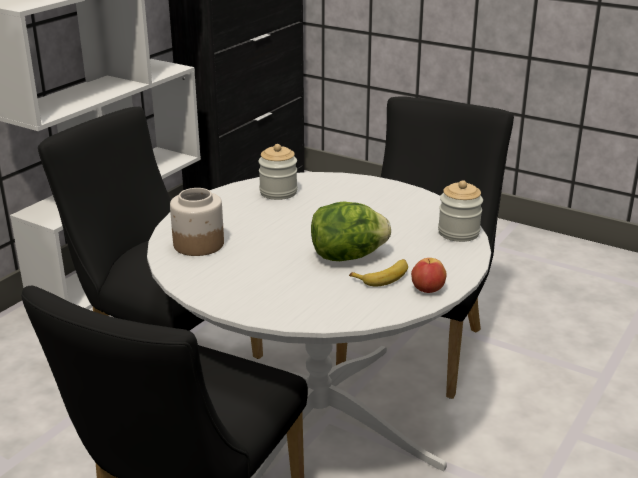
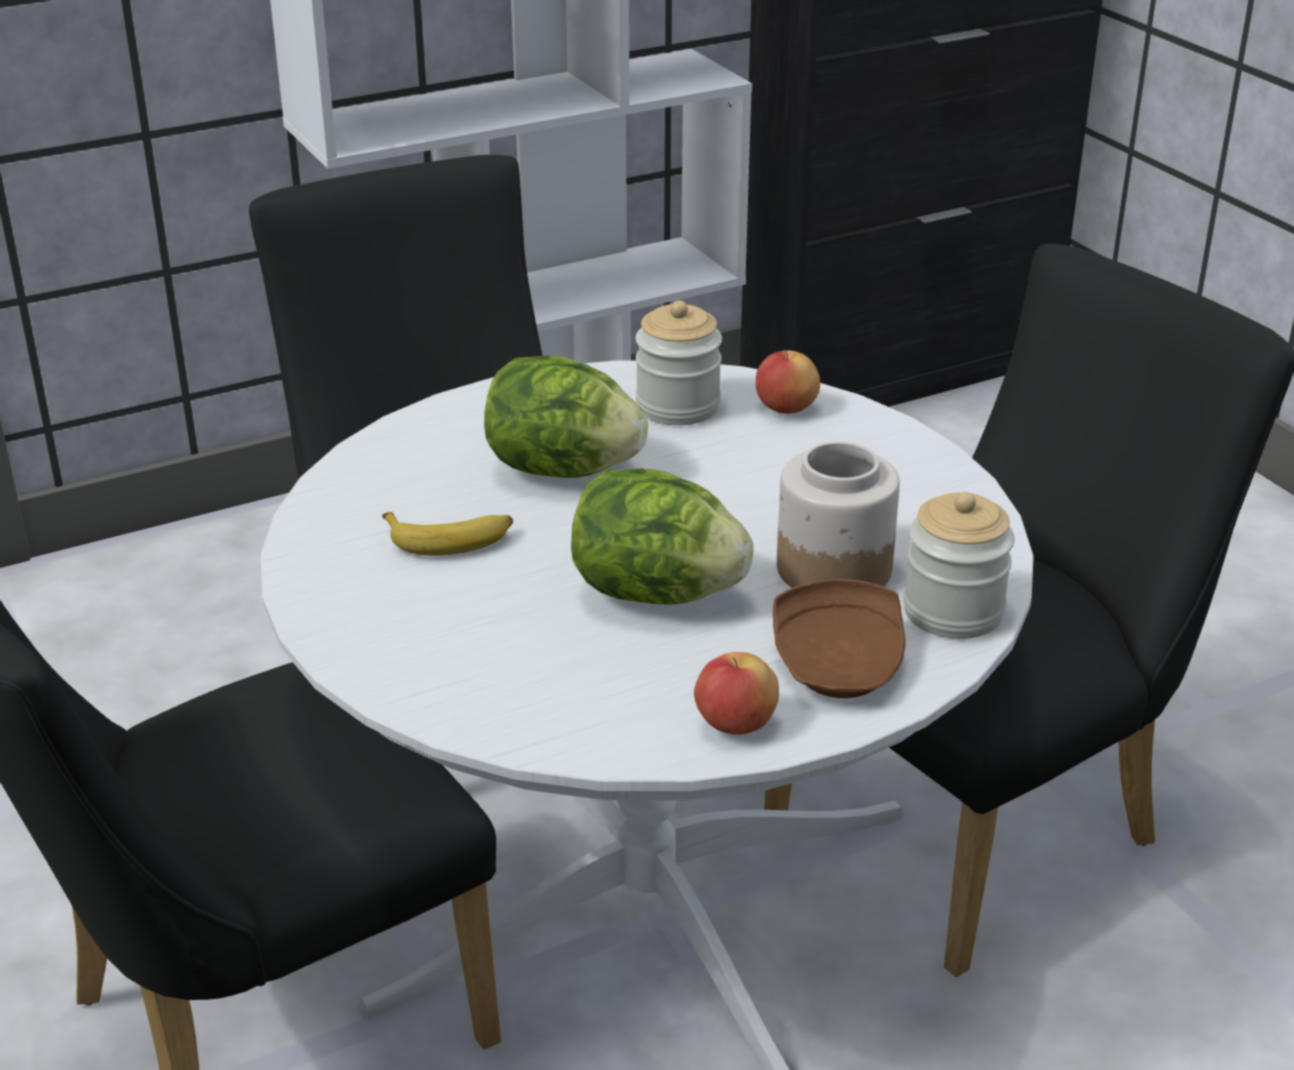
camera: 30 degrees right, 5 degrees up
(198, 244) = (409, 478): jar -> jar (832, 569)
(259, 225) = (562, 470): none -> lettuce
(321, 183) = (785, 409): none -> apple
(383, 277) = (677, 663): banana -> banana (450, 539)
(441, 260) = (840, 666): none -> brown plate

